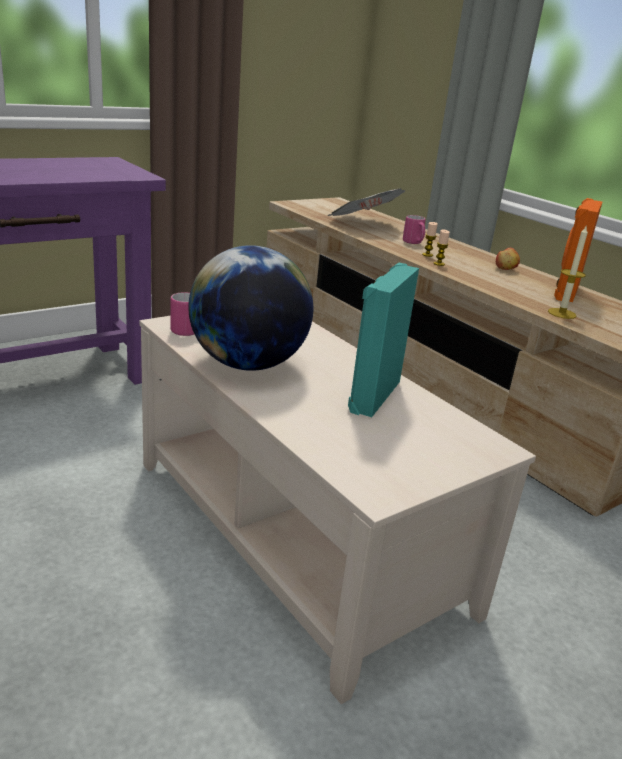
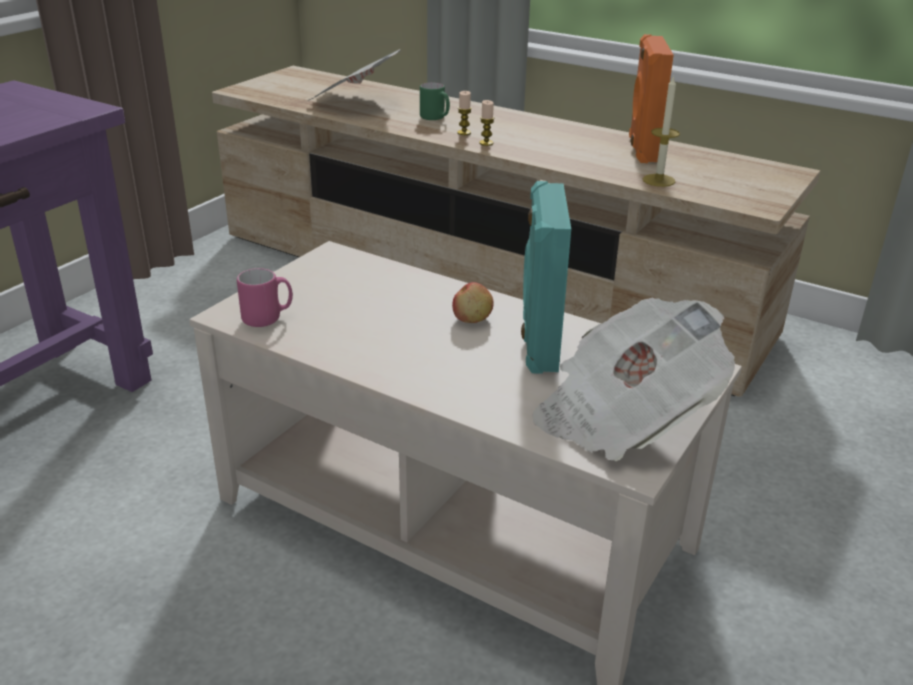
camera: 20 degrees left, 5 degrees up
(248, 364) = (373, 343): globe -> none
(399, 460) = (623, 416): none -> newspaper
(413, 243) = (435, 118): pink mug -> green mug
(505, 269) = (560, 132): apple -> apple (472, 319)

